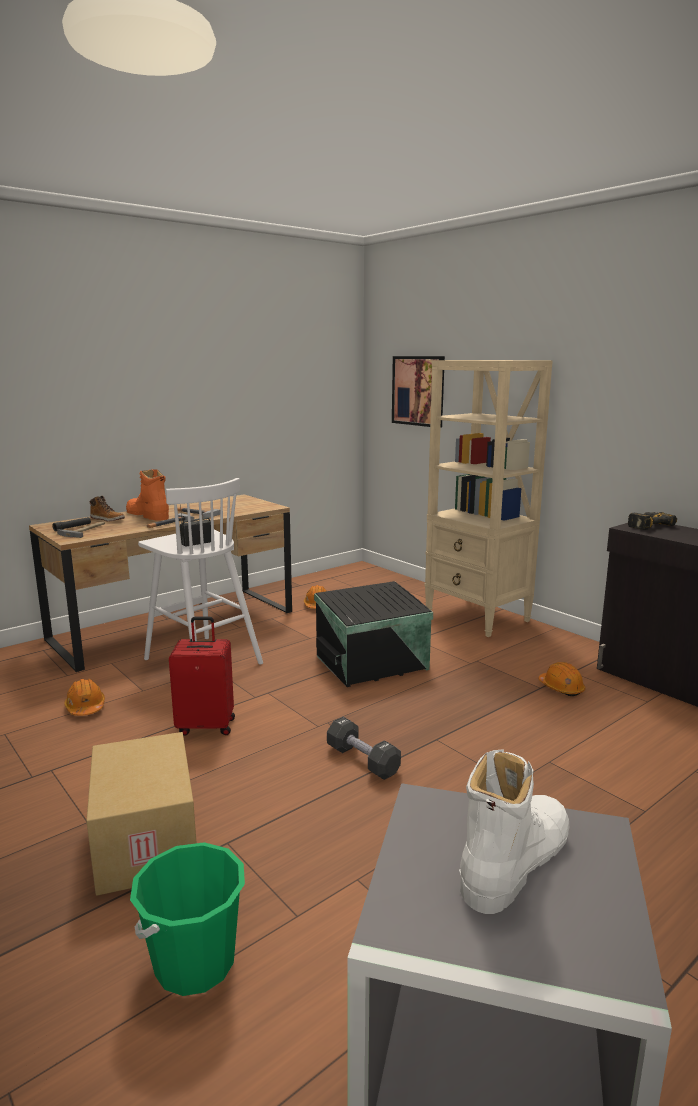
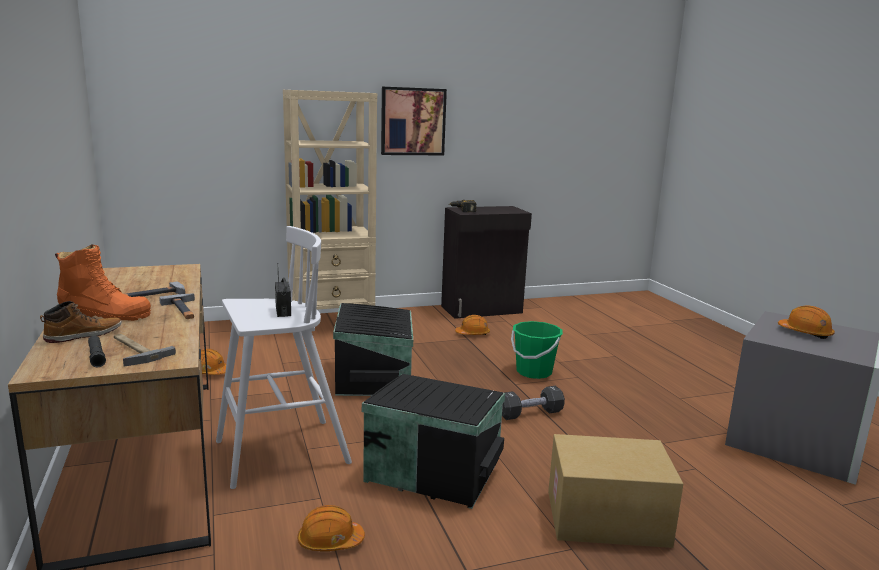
camera: 70 degrees left, 0 degrees up
(147, 515) = (106, 315): orange boot -> orange boot turned 150 degrees counterclockwise
(194, 962) = (738, 510): green bucket -> green bucket (534, 372)
(206, 726) = (433, 468): red suitcase -> black storage box
(418, 391) = (195, 120): picture -> picture (413, 121)
(514, 861) = (805, 333): white boot -> orange hard hat

